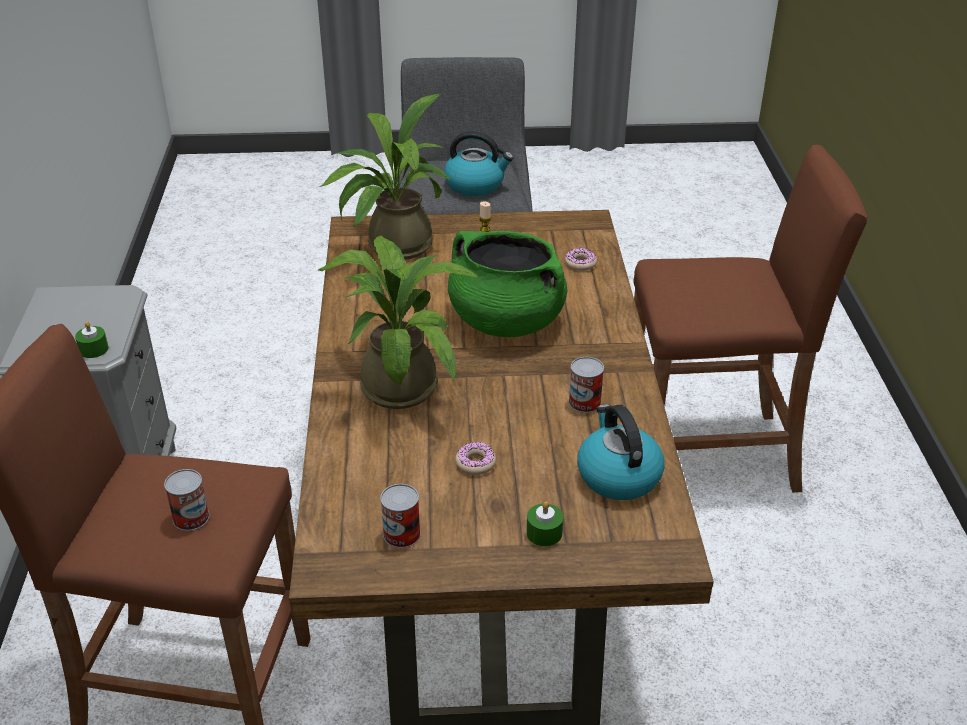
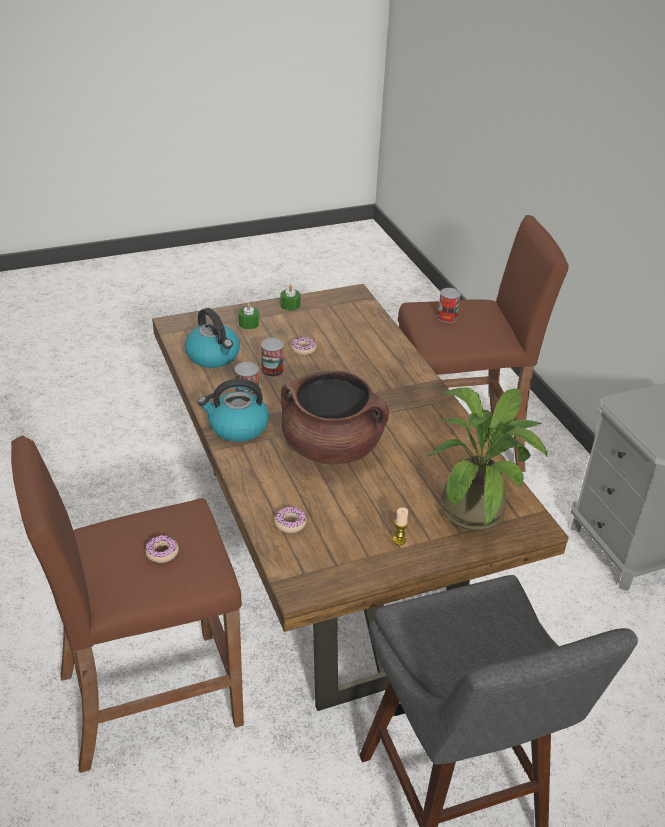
camera: 160 degrees right, 0 degrees up
(93, 349) = (626, 404): green candle -> green candle (290, 305)
(401, 381) = (381, 388): potted plant -> none
(401, 534) = (325, 312): can -> can (272, 370)
(475, 184) = (456, 626): kettle -> kettle (237, 427)
(505, 321) = (332, 448): green cooking pot -> brown cooking pot
(706, 282) = (162, 552): none -> donut

